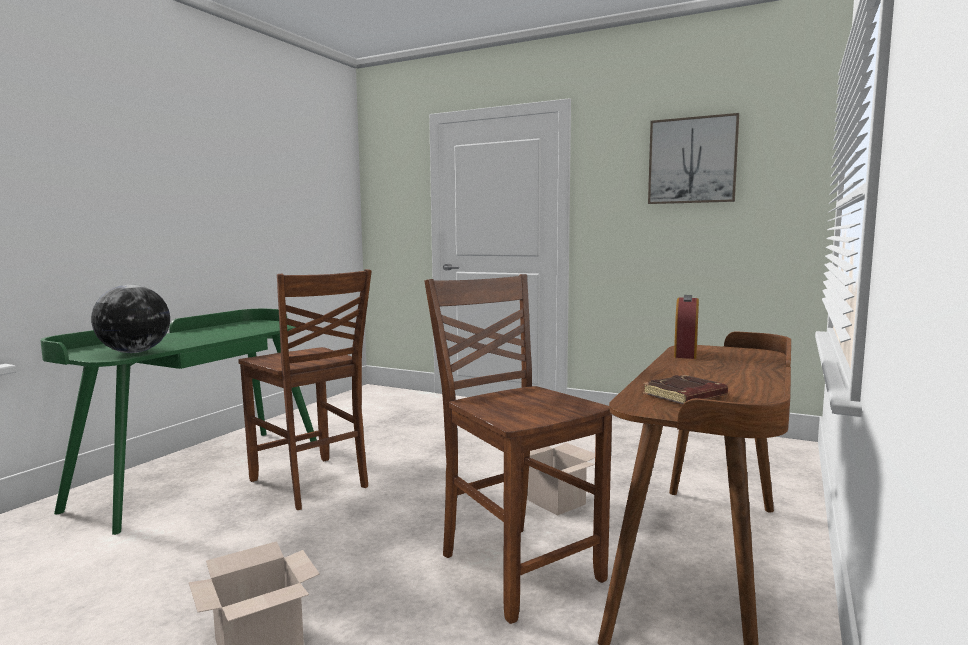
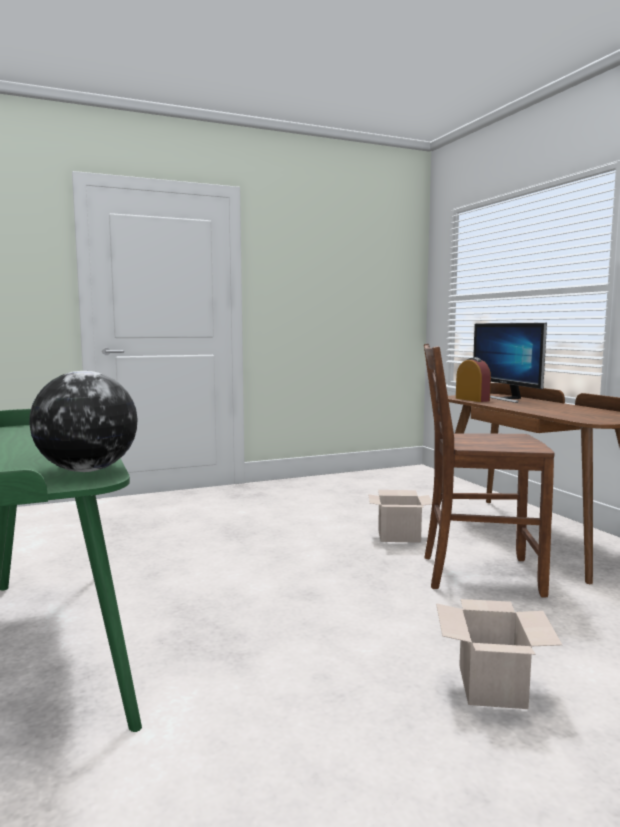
camera: 50 degrees left, 0 degrees up
(311, 484) = (206, 599): brown chair -> none
(685, 396) = (582, 414): brown book -> none
(692, 160) = (341, 257): picture -> none
(742, 359) = (505, 398): none -> monitor

